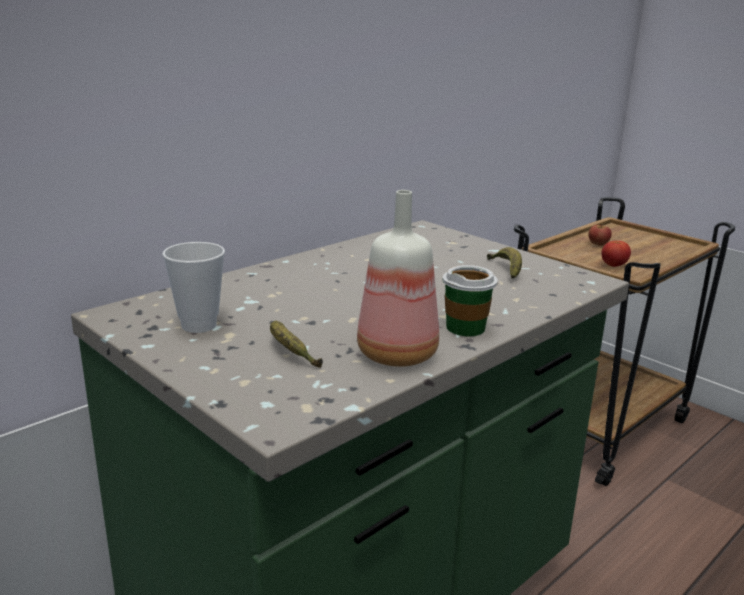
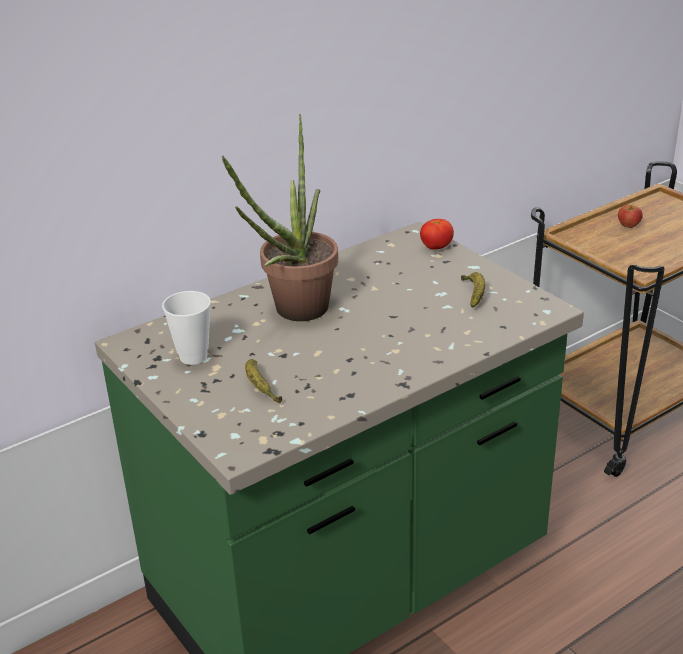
camera: 10 degrees right, 10 degrees up
(314, 286) = (294, 313): none -> potted plant
(399, 355) = (345, 392): bottle -> none
(465, 328) = (409, 364): cup -> none
(613, 265) = (630, 257): tomato -> tomato (436, 247)

